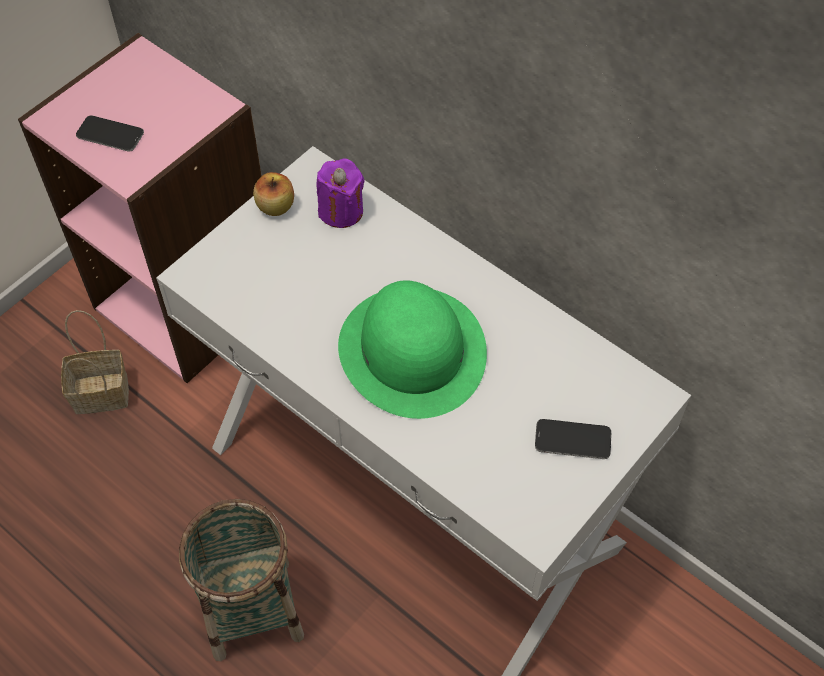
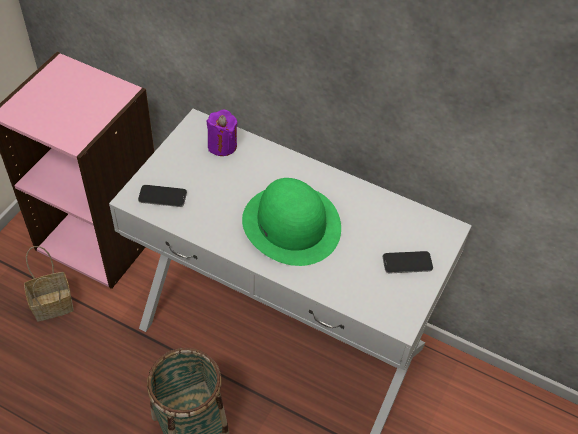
camera: 15 degrees left, 5 degrees down
(110, 135) = (54, 117): phone -> phone (162, 196)
(275, 206) = (178, 148): apple -> none

